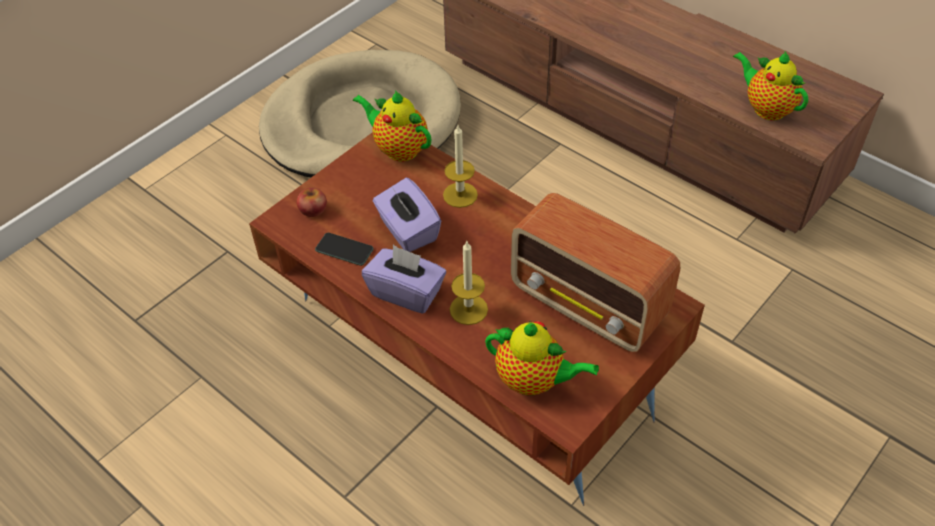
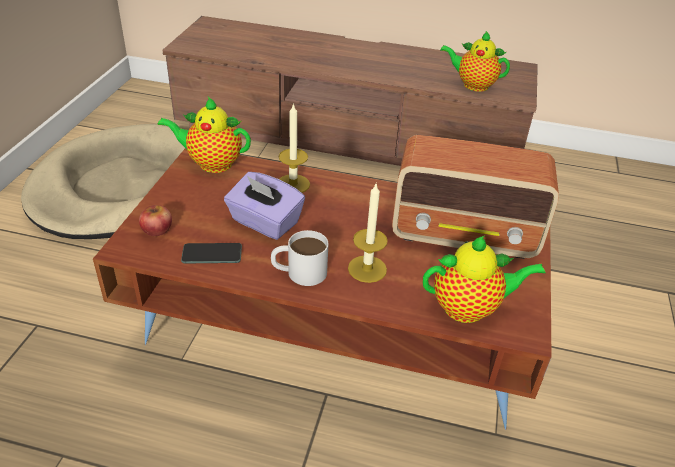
camera: 30 degrees left, 10 degrees down
(406, 292) = (299, 272): purple tissue box -> white mug

